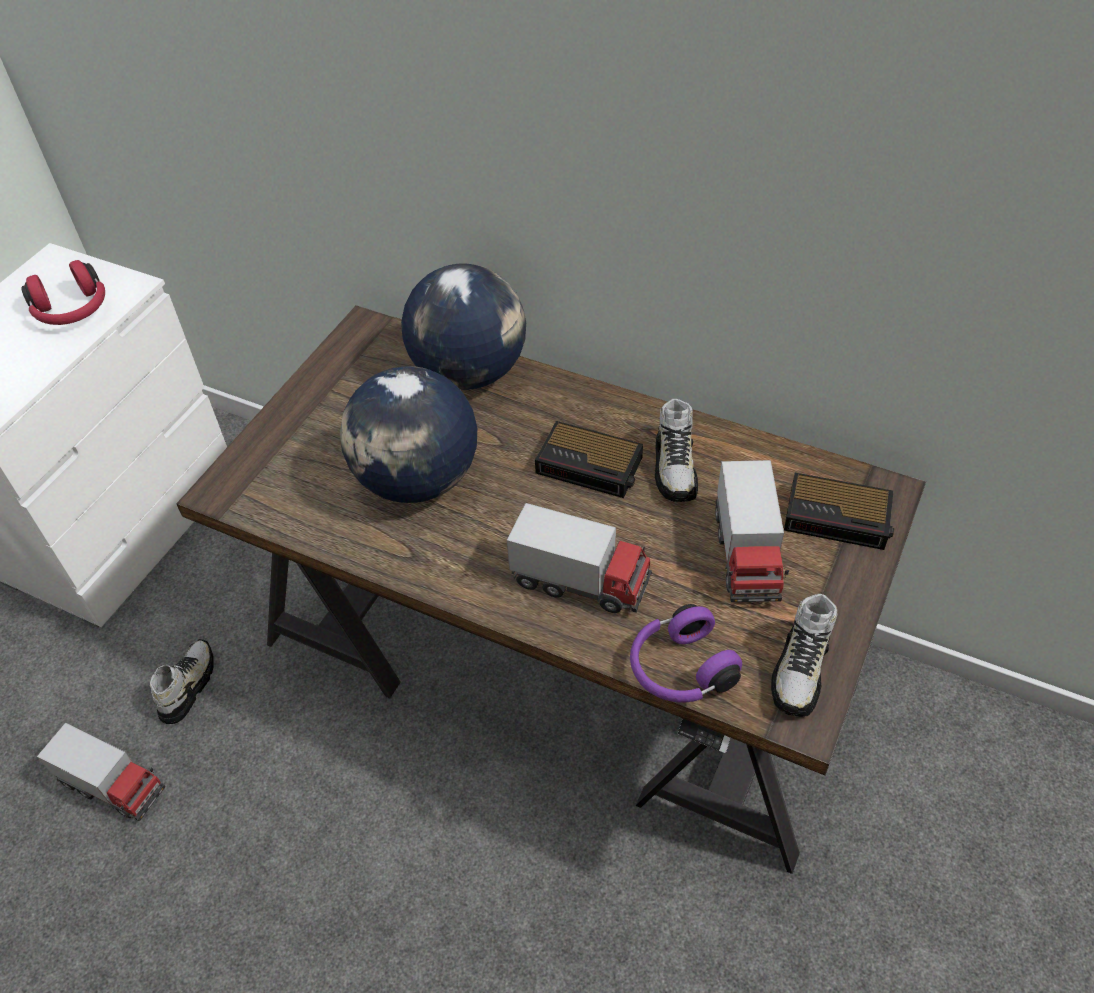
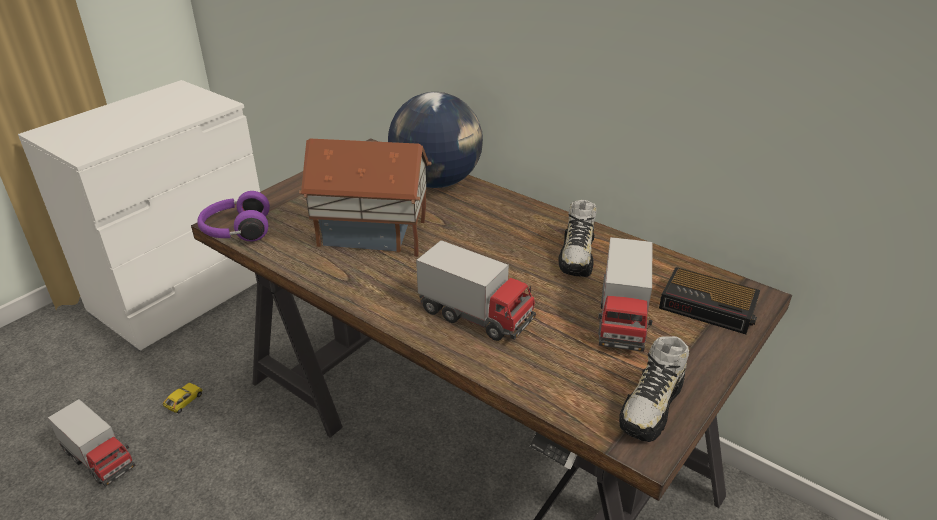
camera: 10 degrees right, 15 degrees down
(73, 311) = (176, 111): red headphones -> none
(188, 686) = (184, 401): shoe -> toy car
(418, 480) = (372, 236): globe -> toy house
(591, 466) = (510, 246): alarm clock -> none
(679, 669) = (541, 389): purple headphones -> purple headphones (236, 231)

